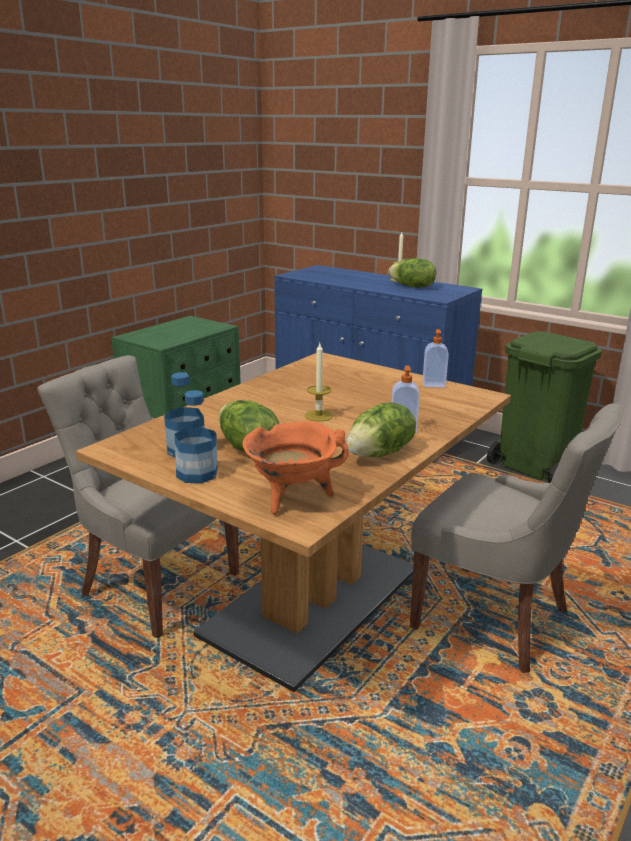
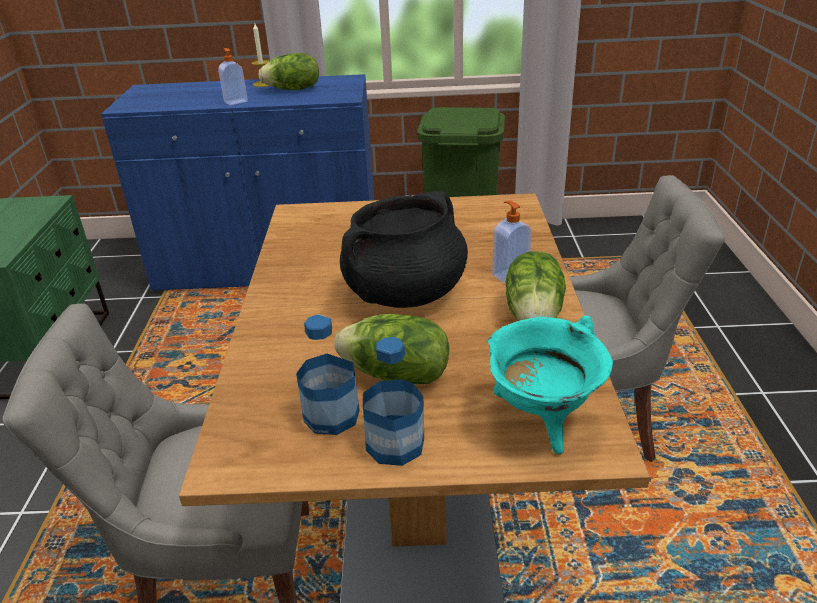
camera: 35 degrees left, 10 degrees up
(292, 498) = (542, 420): orange cooking pot -> turquoise cooking pot
(318, 416) = (405, 294): candle -> black cooking pot
(433, 384) = (454, 206): soap dispenser -> soap dispenser (235, 101)

